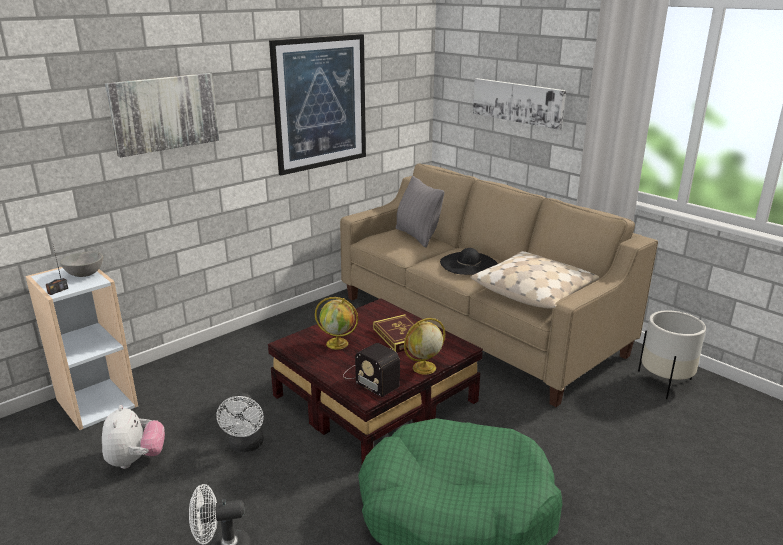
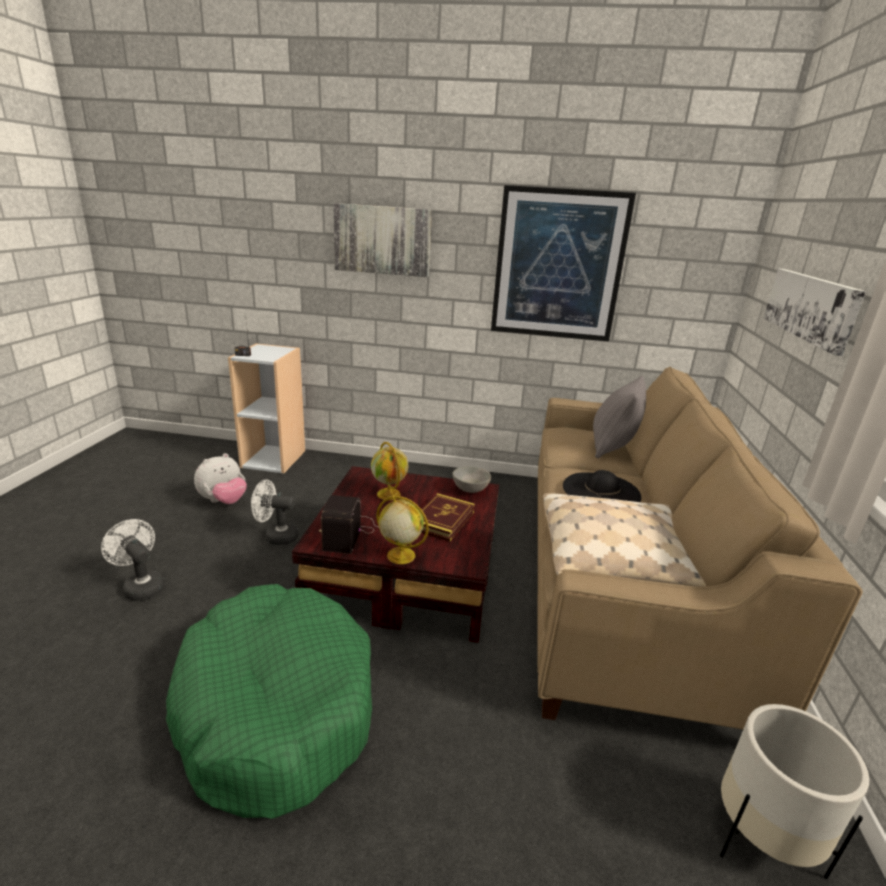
camera: 50 degrees right, 0 degrees up
(84, 274) = (275, 353): grey bowl -> grey bowl (470, 489)
(246, 446) = (276, 536): white fan -> white fan turned 45 degrees clockwise

